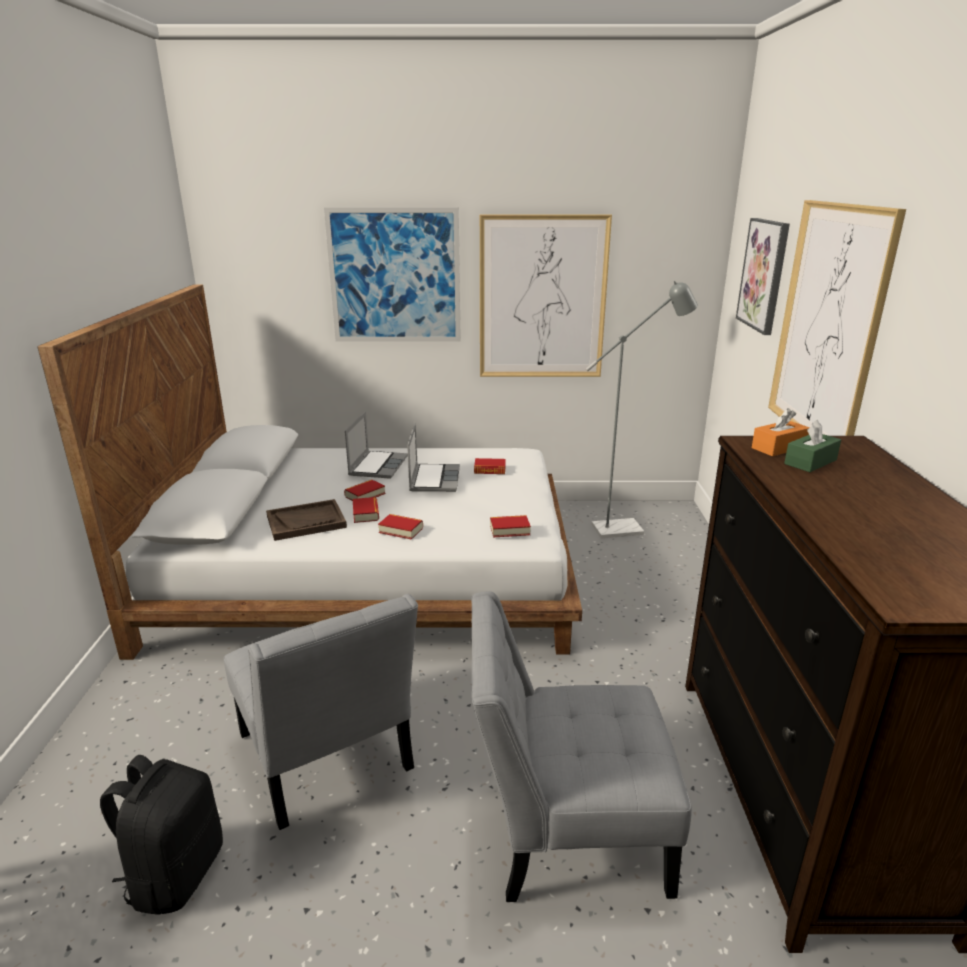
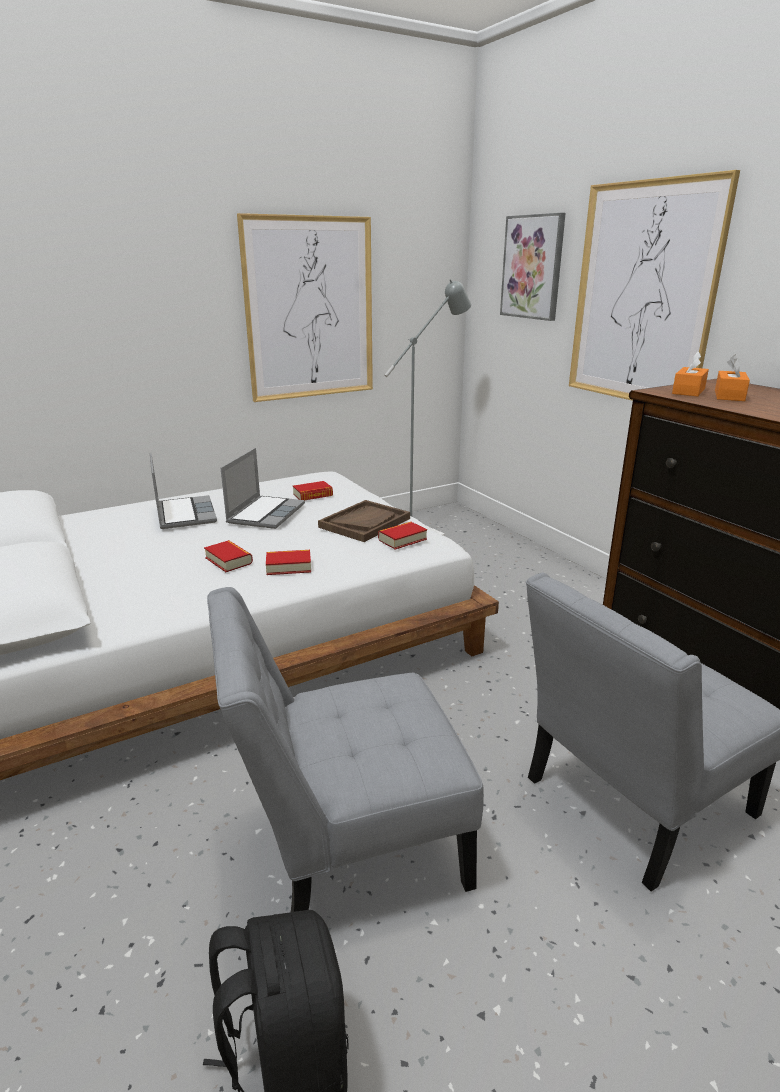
camera: 30 degrees left, 0 degrees up
(306, 522) = (163, 585): brown tray -> brown tray (365, 523)
(327, 759) = (347, 845): grey chair -> grey chair turned 135 degrees clockwise
(365, 495) = (205, 543): book -> none
(395, 276) = (144, 289): picture -> none
(434, 479) = (265, 513): laptop -> laptop turned 45 degrees clockwise
(810, 462) = (729, 395): green tissue box -> orange tissue box

